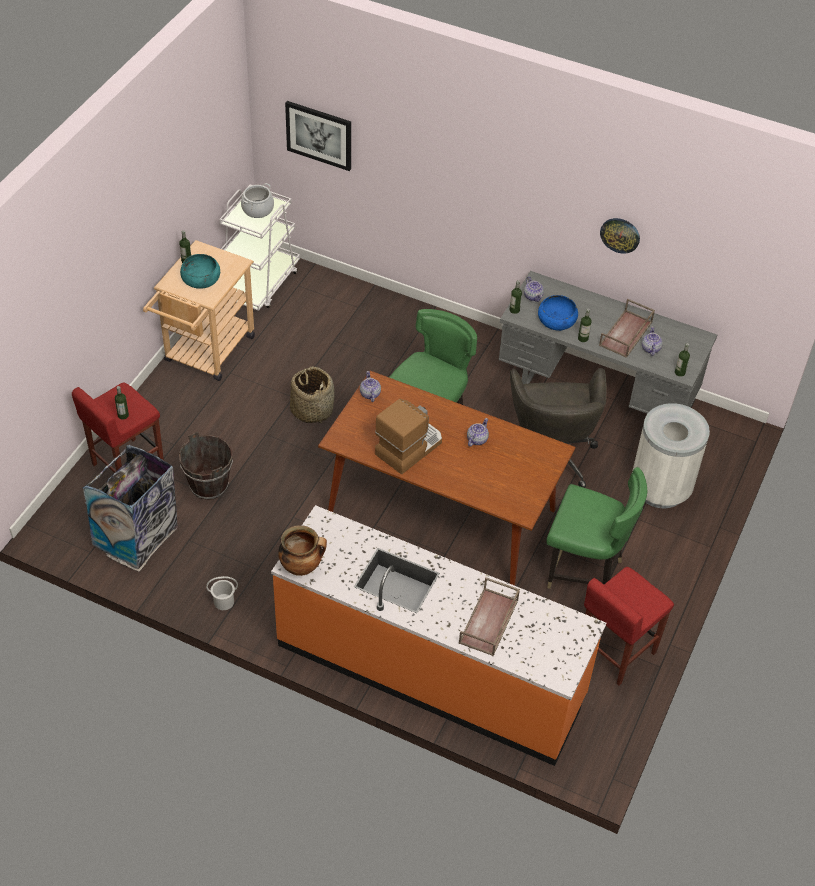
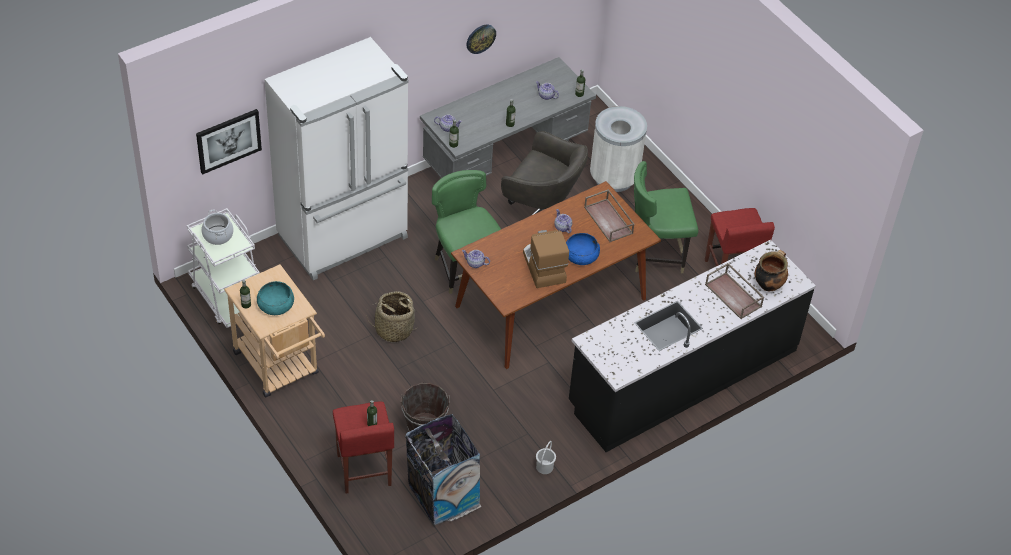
camera: 60 degrees left, 0 degrees up
(302, 566) = (623, 370): cooking pot -> cooking pot (768, 284)
(395, 325) = (344, 237): none -> white fridge
(431, 670) = (682, 377): orange counter -> black counter
(557, 320) = (482, 128): blue bowl -> blue bowl (581, 255)
(584, 571) = (655, 254): green chair -> green chair turned 150 degrees counterclockwise
(626, 334) = (523, 100): brown tray -> brown tray (609, 220)

